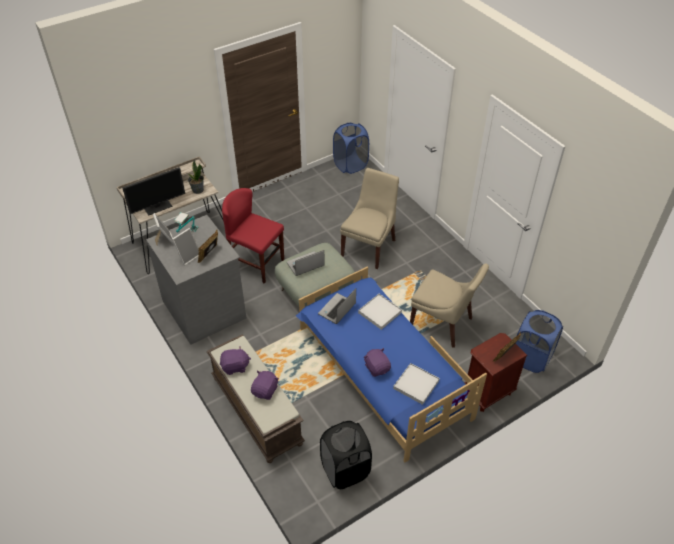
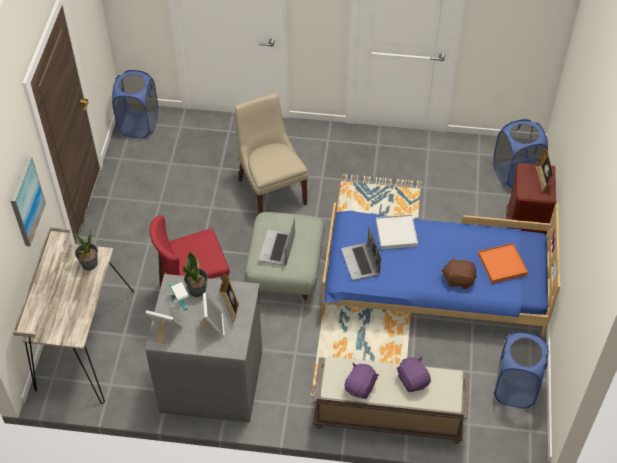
camera: 50 degrees left, 5 degrees up
(157, 206) = (75, 315): monitor -> none
(181, 124) = (26, 201): none -> picture
(208, 234) = (197, 290): none -> potted plant
(345, 470) = (515, 388): black laundry basket -> blue laundry basket
(377, 368) = (458, 279): purple plush toy -> brown plush toy
(416, 385) = (502, 265): white tray -> orange tray
(443, 324) = (422, 205): beige chair -> none

